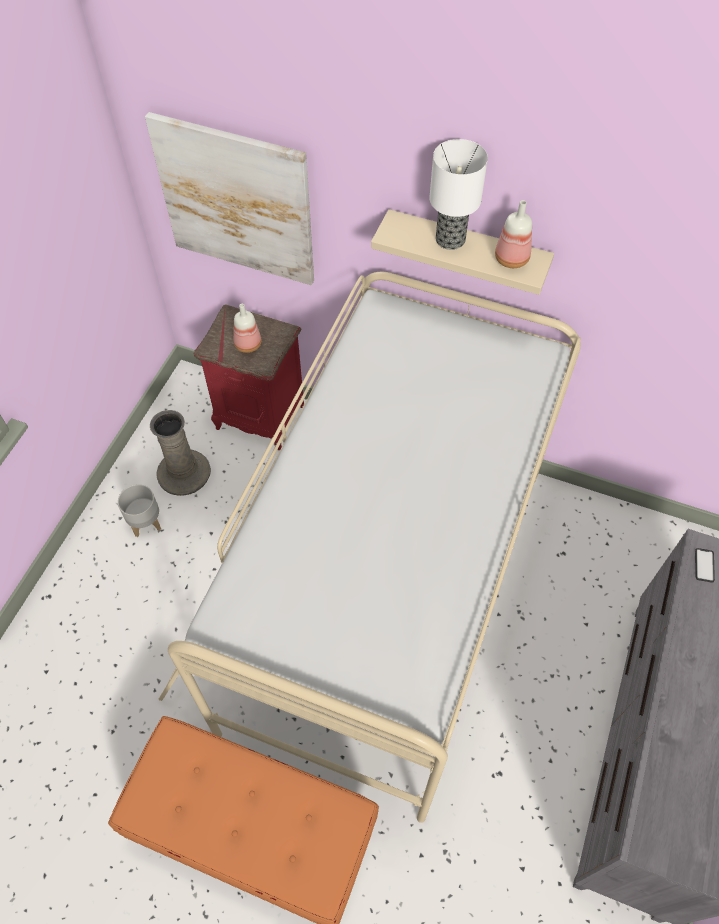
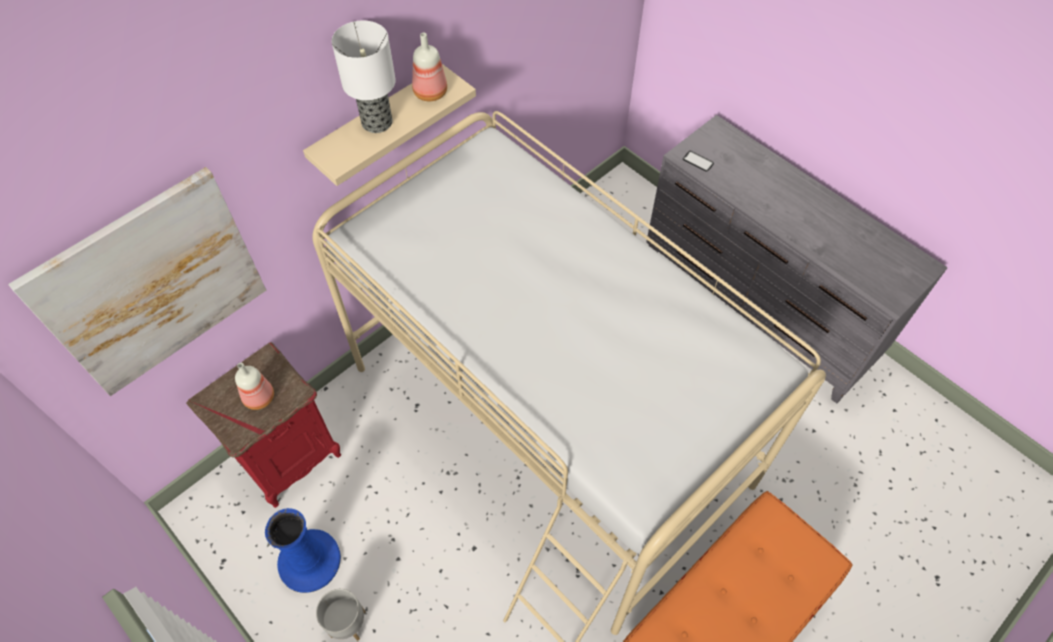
camera: 65 degrees left, 0 degrees up
(184, 472) = (309, 560): beige vase -> blue vase

